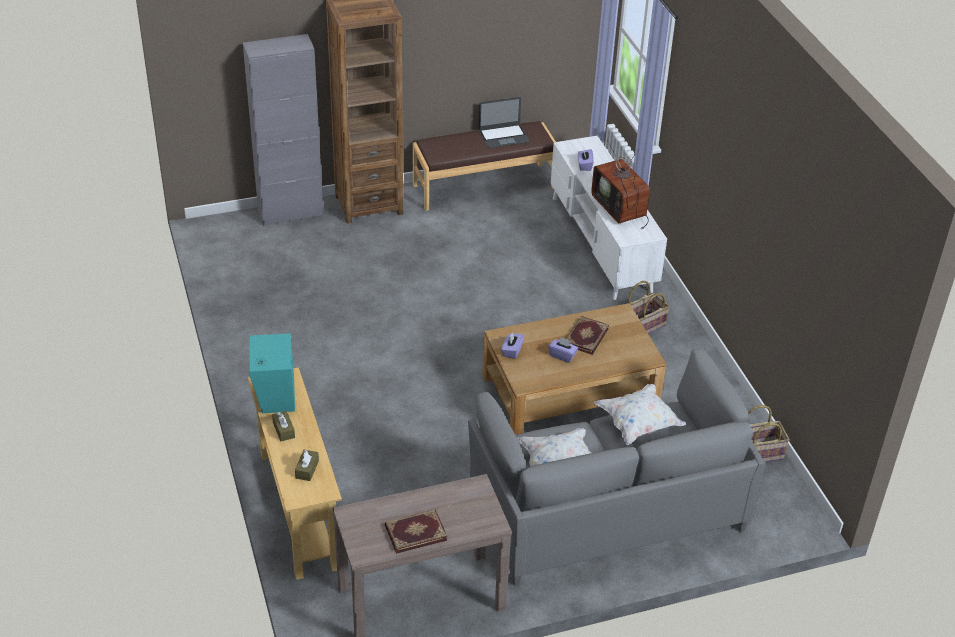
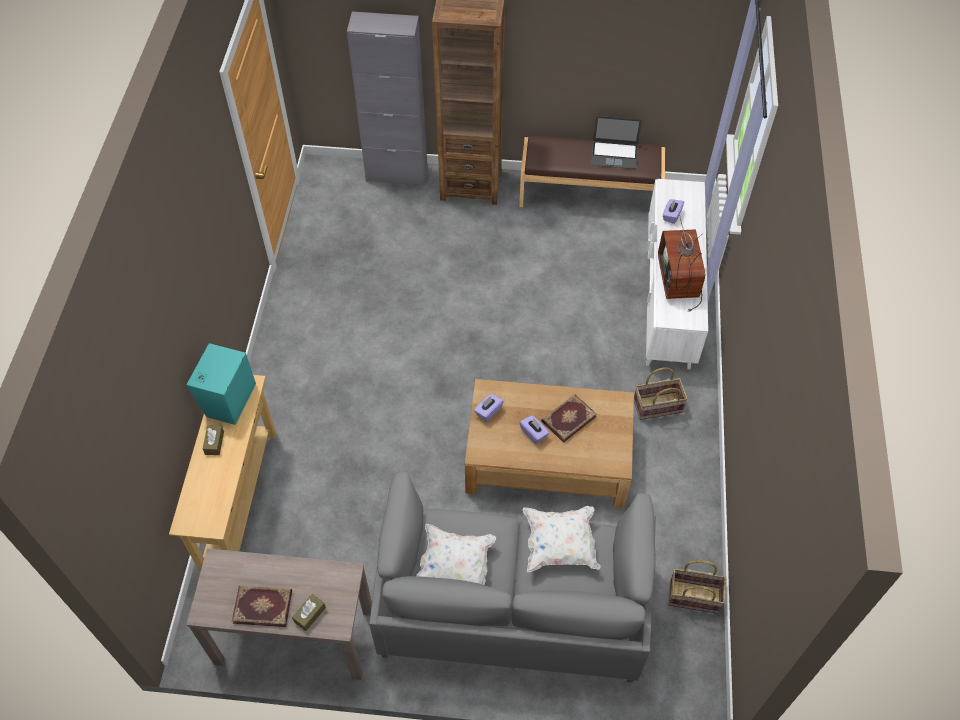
camera: 25 degrees right, 15 degrees up
(307, 469) = (210, 495): brown tissue box -> brown tissue box (309, 614)

